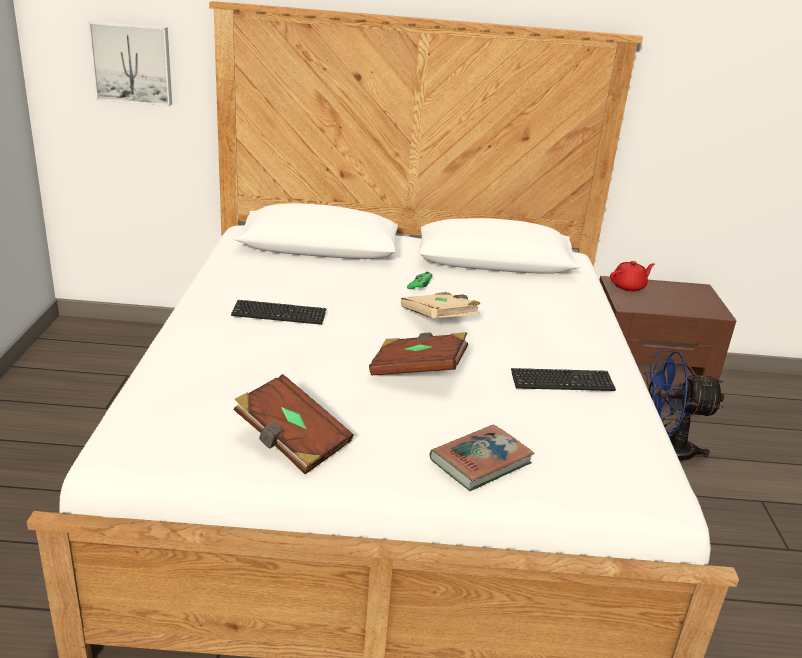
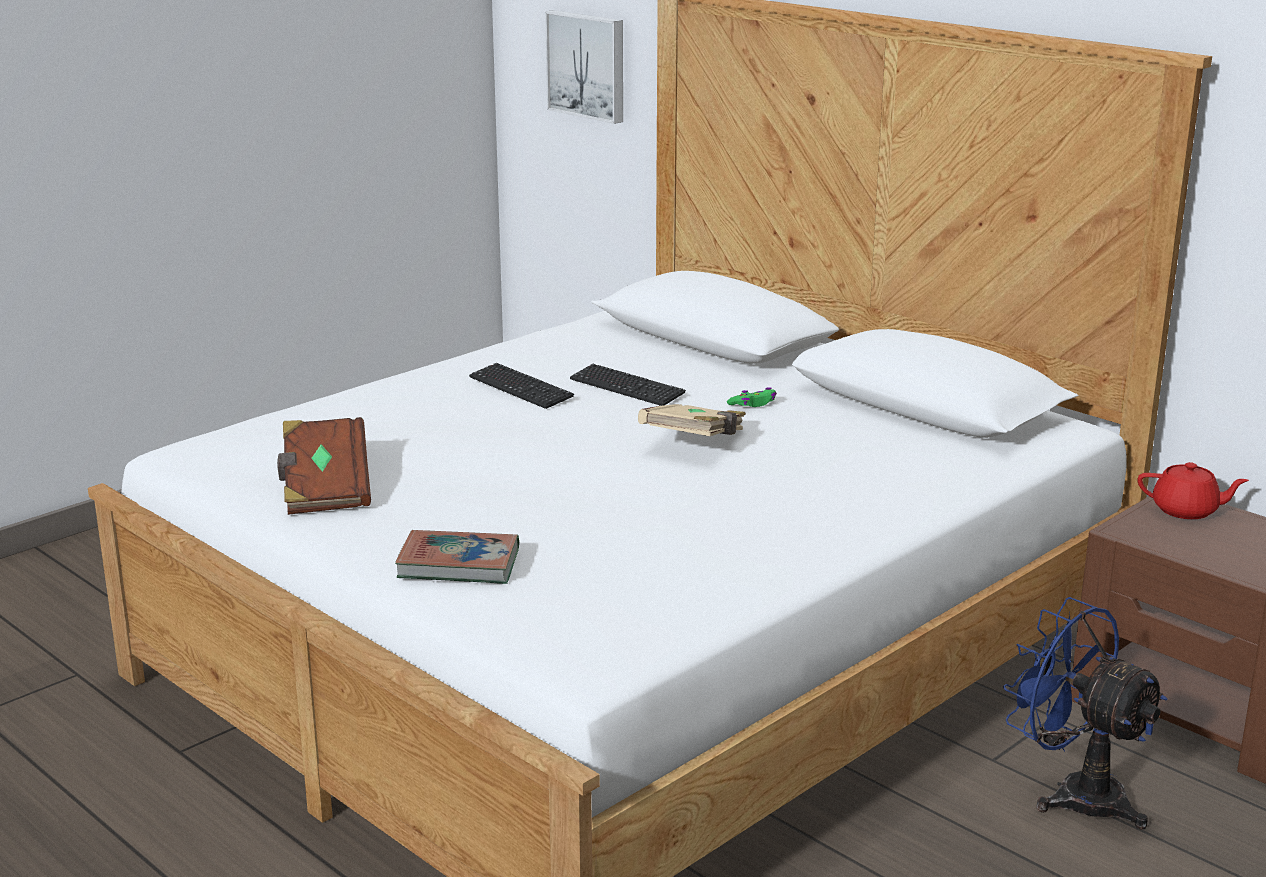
camera: 45 degrees right, 5 degrees down
(417, 370) = (558, 475): brown book -> none
(562, 382) = (709, 538): keyboard -> keyboard (627, 388)

